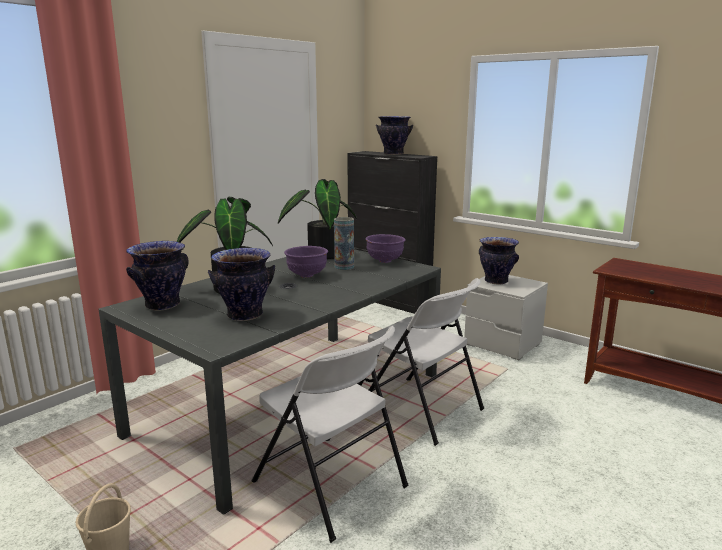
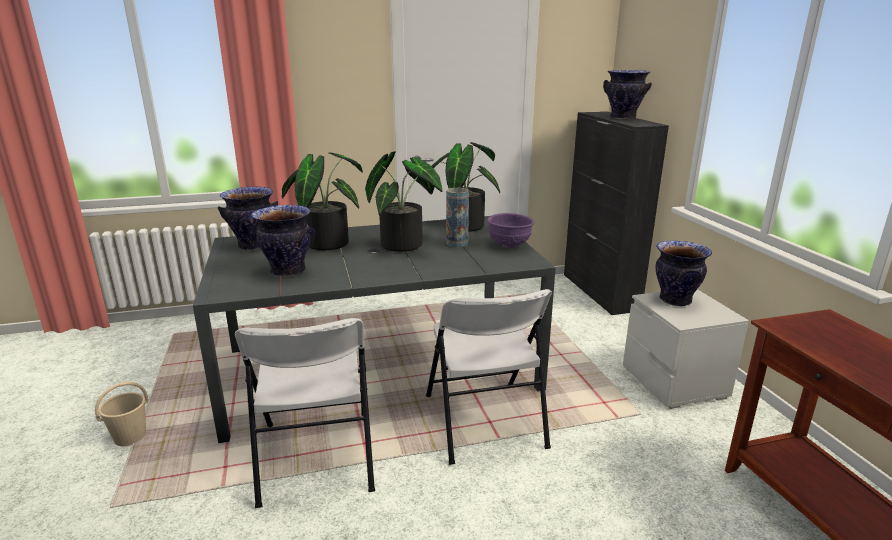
camera: 35 degrees right, 5 degrees up
(306, 275) = (406, 244): purple bowl -> potted plant

